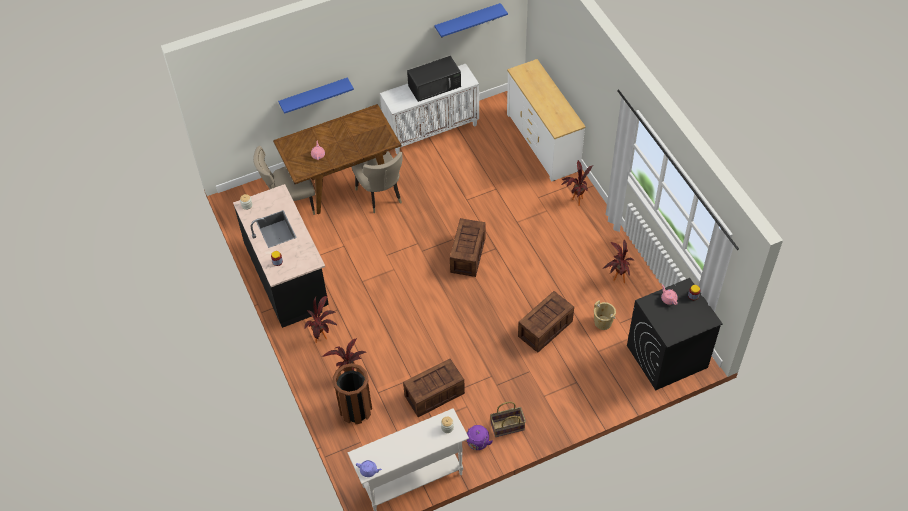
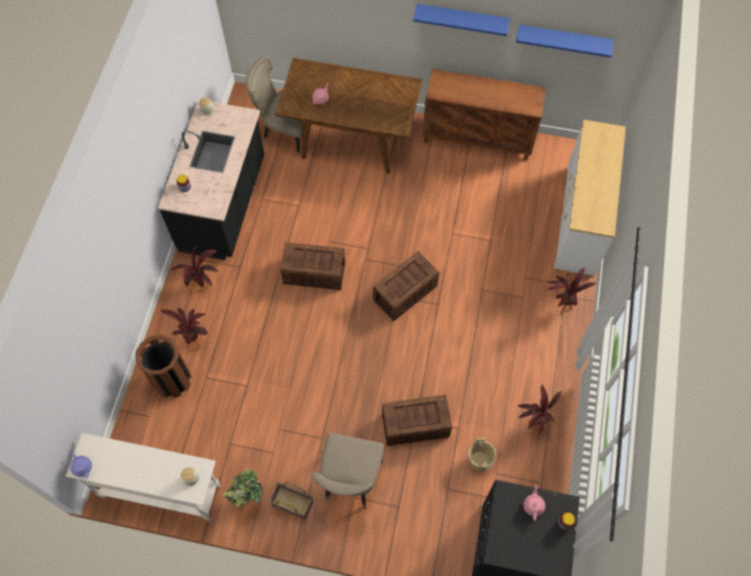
camera: 35 degrees right, 10 degrees up
(314, 95) = (353, 33): blue shelf -> blue shelf (462, 19)
(381, 196) = (373, 177): beige chair -> beige chair (349, 482)
(432, 130) = (478, 138): white cabinet -> brown cabinet
(433, 395) = (252, 417): crate -> crate (313, 273)
(435, 85) = (494, 93): black microwave -> none
(477, 443) = (250, 499): purple kettle -> potted plant

